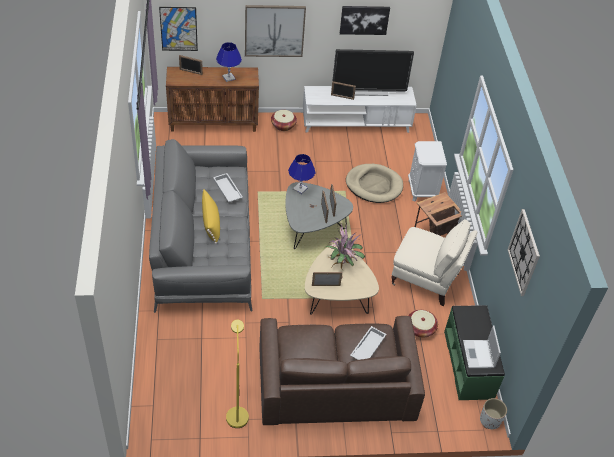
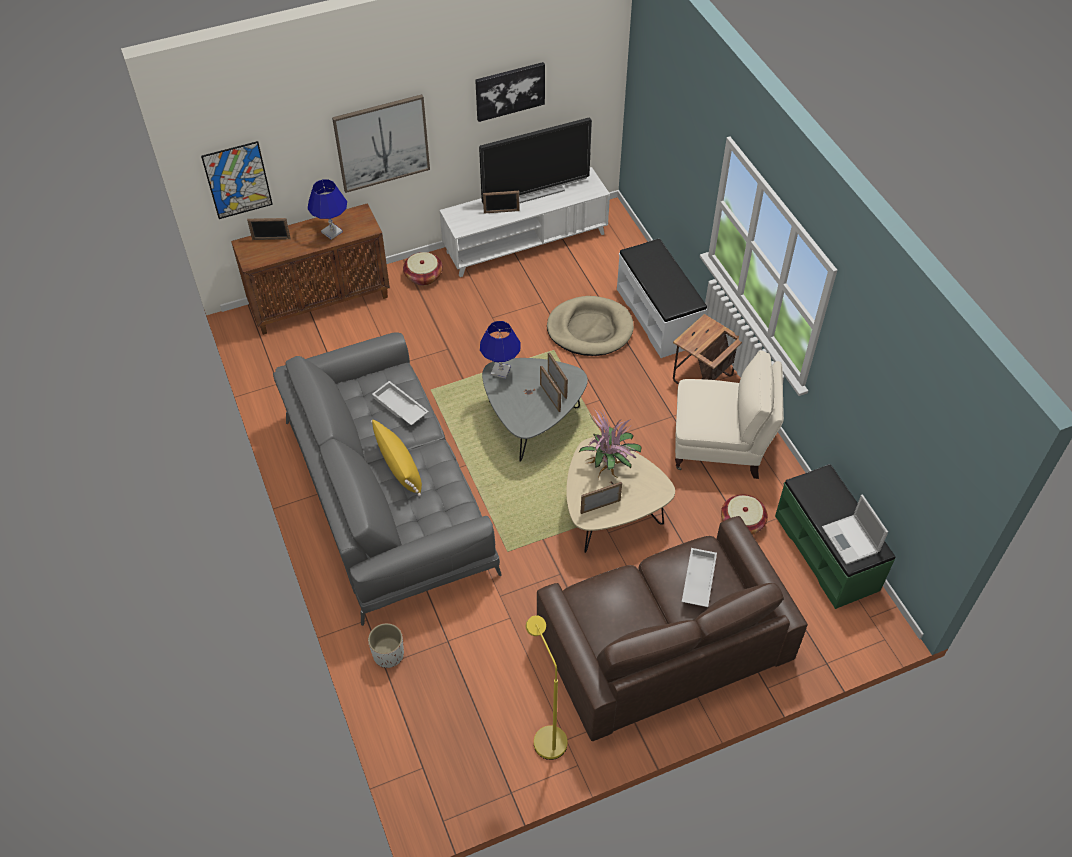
camera: 15 degrees left, 5 degrees up
(422, 190) = (658, 316): white nightstand -> white bench
(489, 420) = (887, 623): white planter -> white planter (388, 654)
(524, 252) = (893, 387): wall clock -> none

